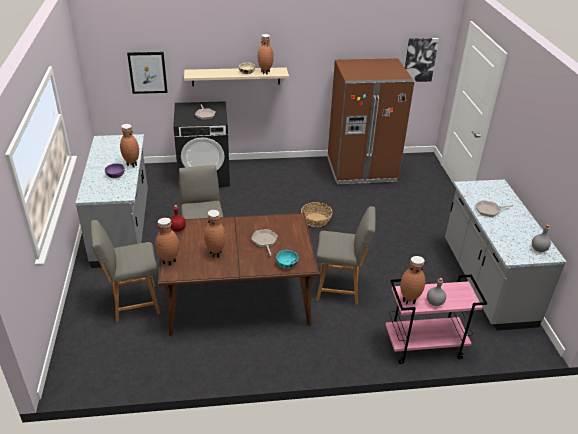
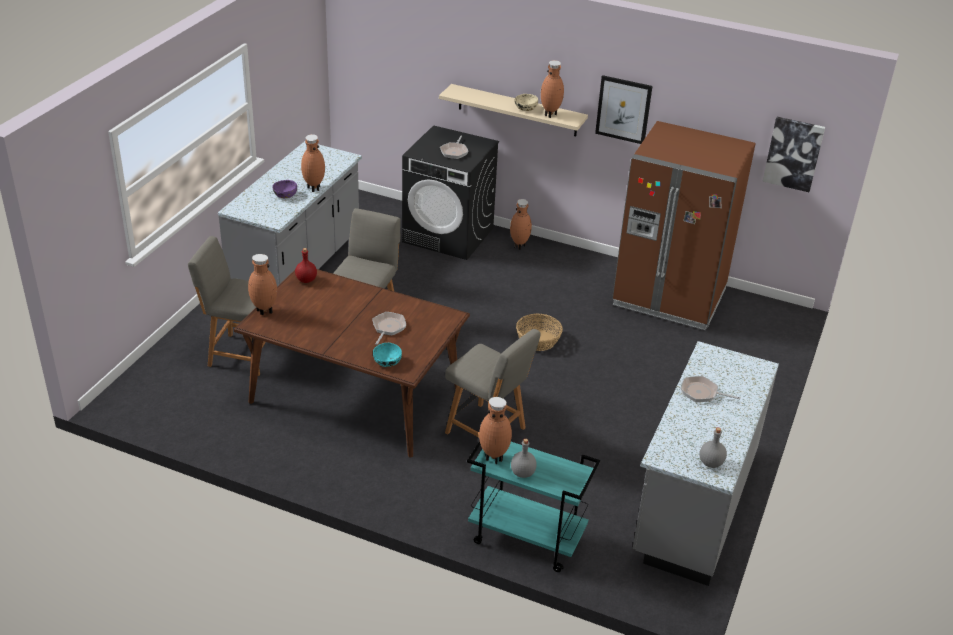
camera: 30 degrees right, 0 degrees up
(147, 72) = (405, 76): picture -> picture (623, 109)
(216, 254) = (321, 321): brown vase -> brown vase (519, 246)
(424, 347) = (525, 539): pink cart -> turquoise cart

